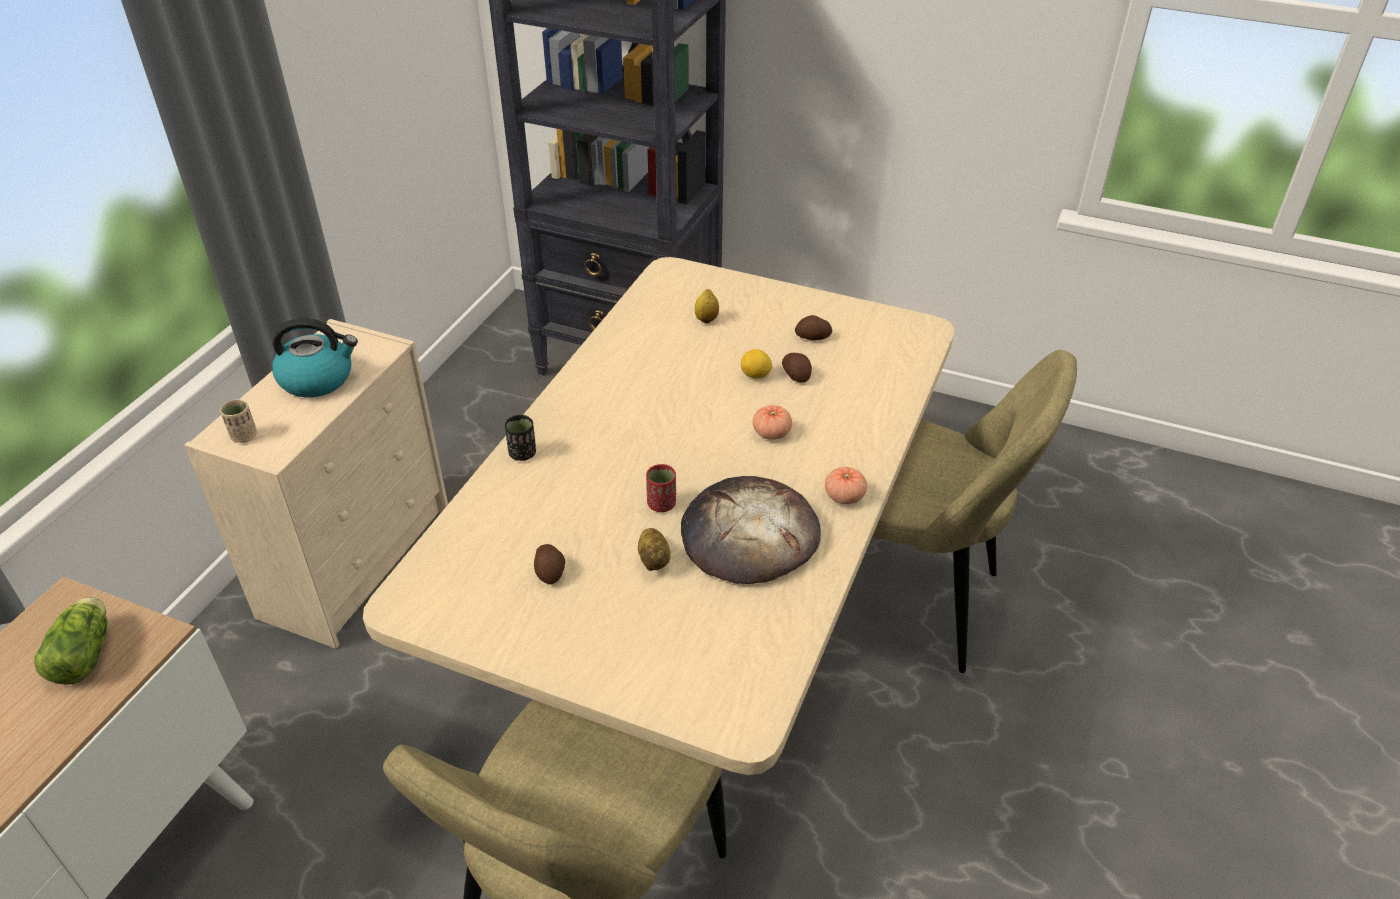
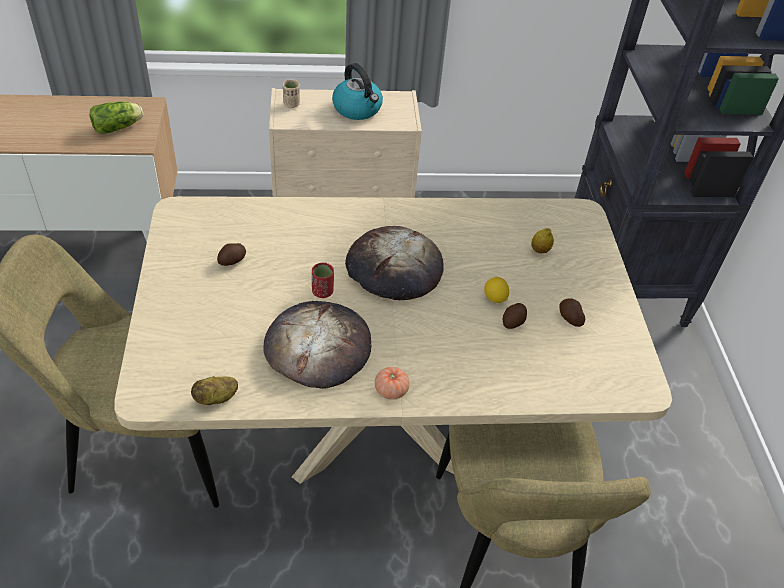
camera: 60 degrees right, 5 degrees up
(522, 454) = (330, 210): black cup -> none
(655, 559) = (268, 306): potato -> potato (216, 398)
(661, 433) = (393, 268): none -> bread
(771, 433) = (434, 327): tomato -> none

